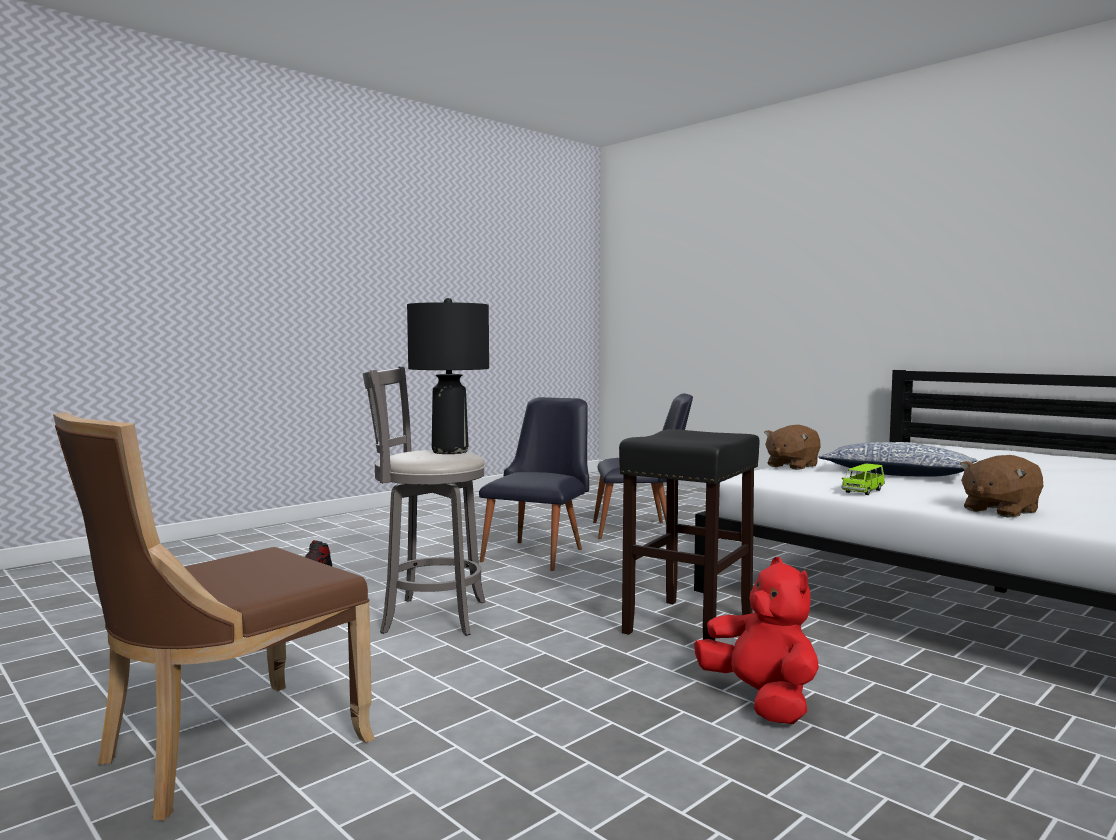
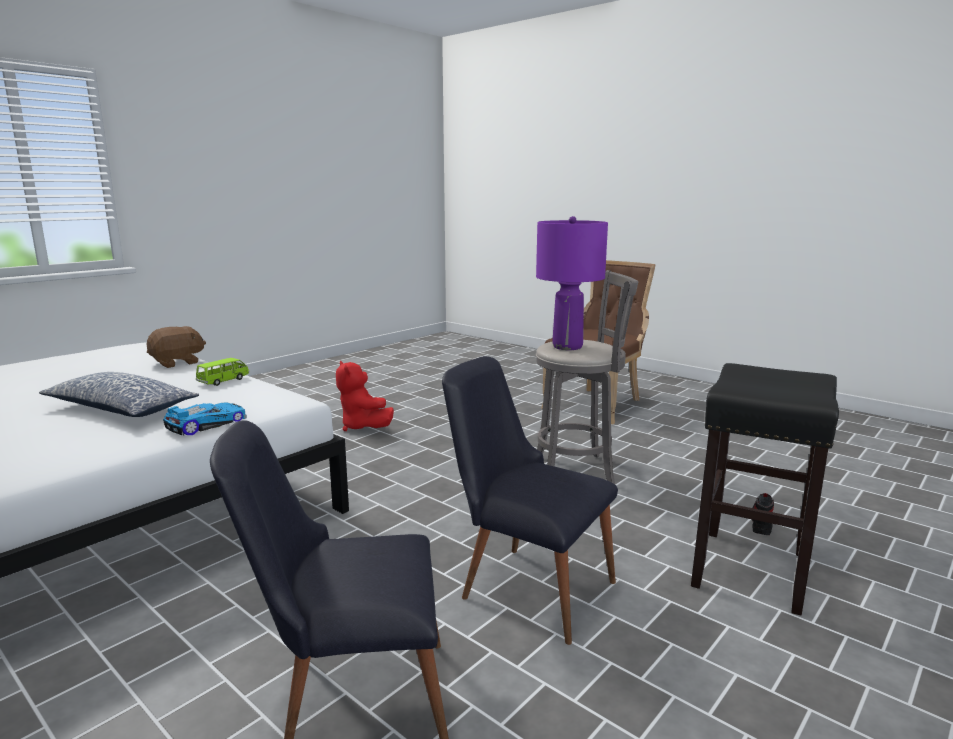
camera: 175 degrees right, 10 degrees up
(450, 452) = (567, 346): black table lamp -> purple table lamp
(539, 553) = (526, 584): black chair -> black chair turned 105 degrees clockwise
(688, 625) = (376, 470): black stool -> black stool (750, 568)
(791, 466) = (205, 423): brown plush toy -> toy car

